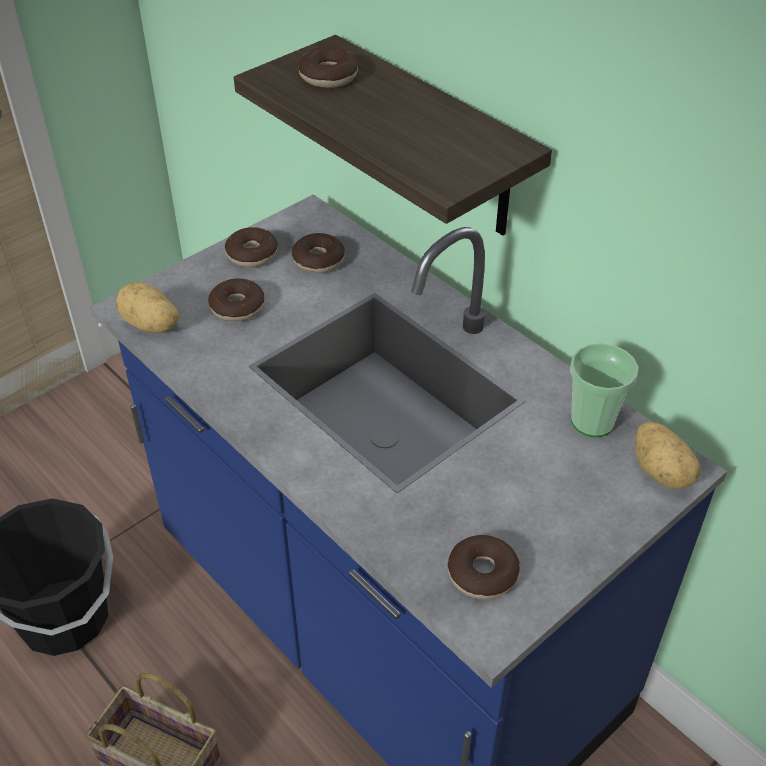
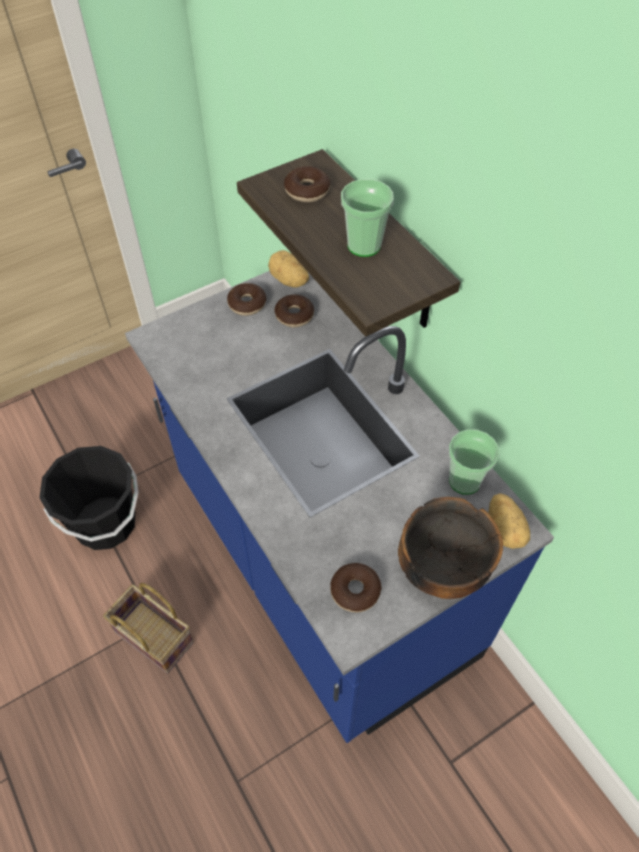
camera: 10 degrees right, 10 degrees up
(150, 325) = (164, 355): potato -> potato (288, 281)
(237, 307) = (228, 348): donut -> none
(418, 124) = (364, 245): none -> cup
(591, 526) = (442, 566): none -> bowl

